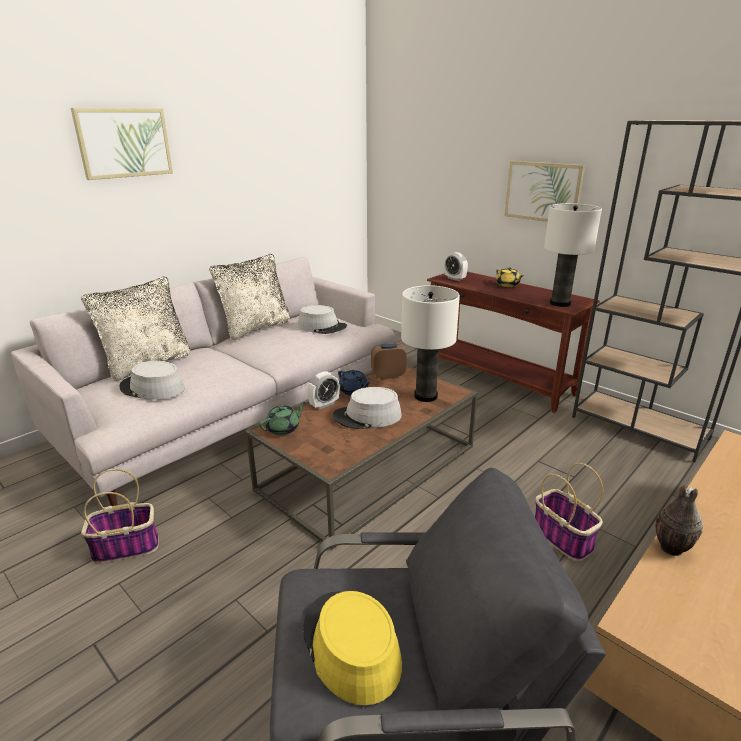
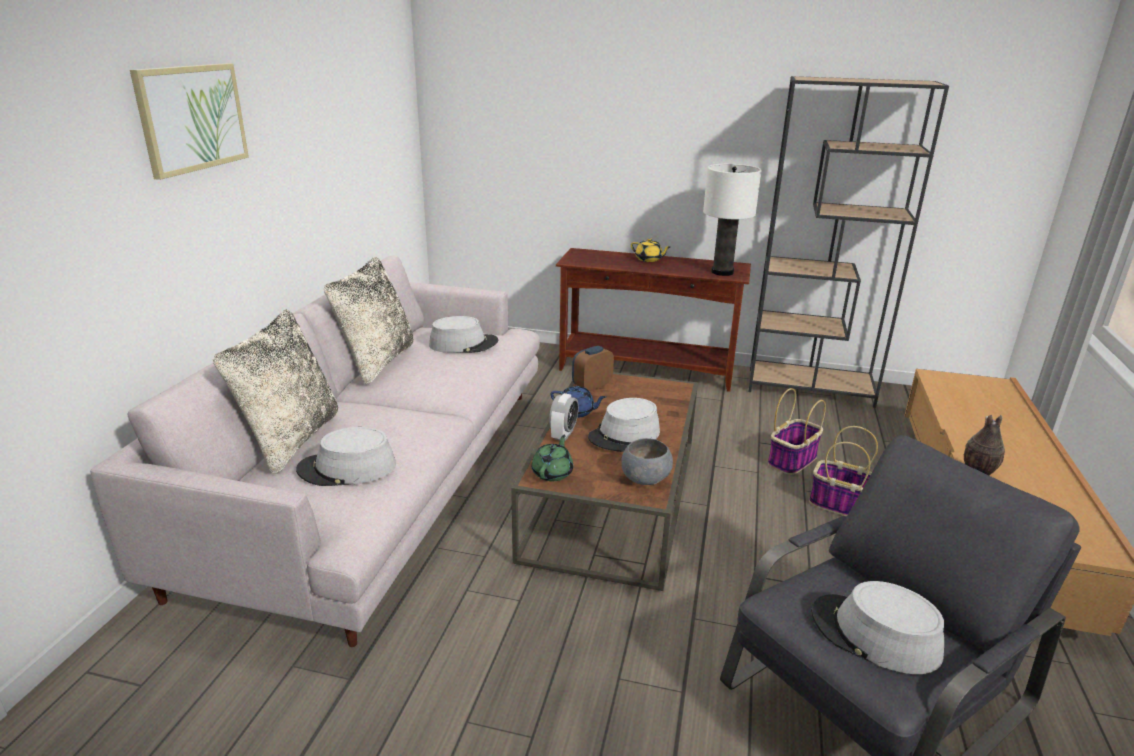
camera: 30 degrees left, 0 degrees up
(127, 546) = (428, 680): basket -> basket (792, 460)
(342, 452) = (644, 478): none -> grey bowl
(350, 646) = (874, 635): yellow hat -> grey hat
(426, 396) = (656, 399): white table lamp -> none
(455, 278) = (586, 259): alarm clock -> none
(543, 192) = (675, 151): picture -> none

